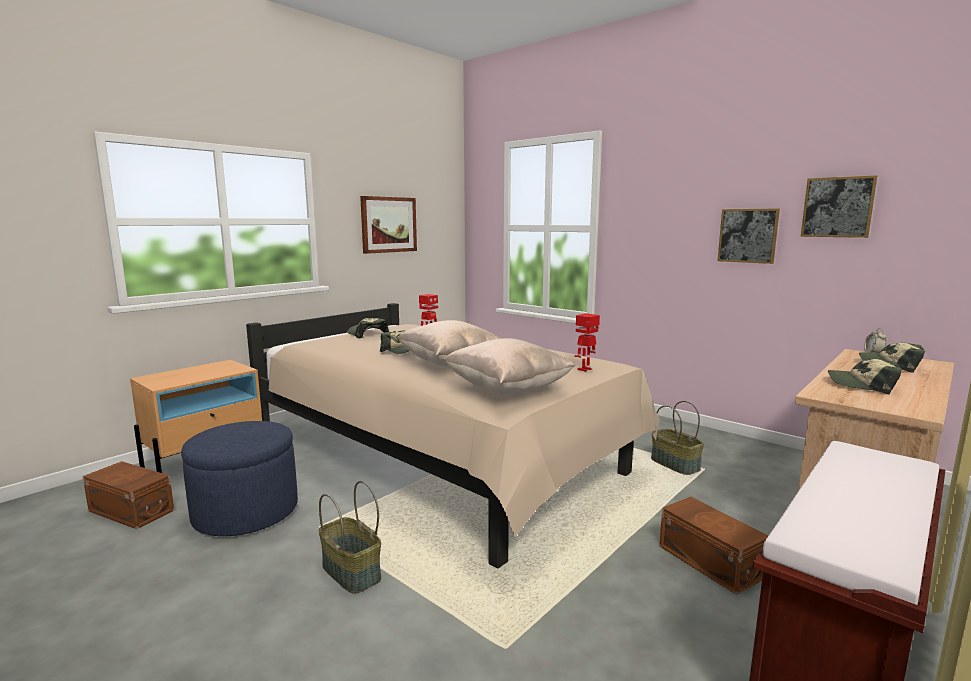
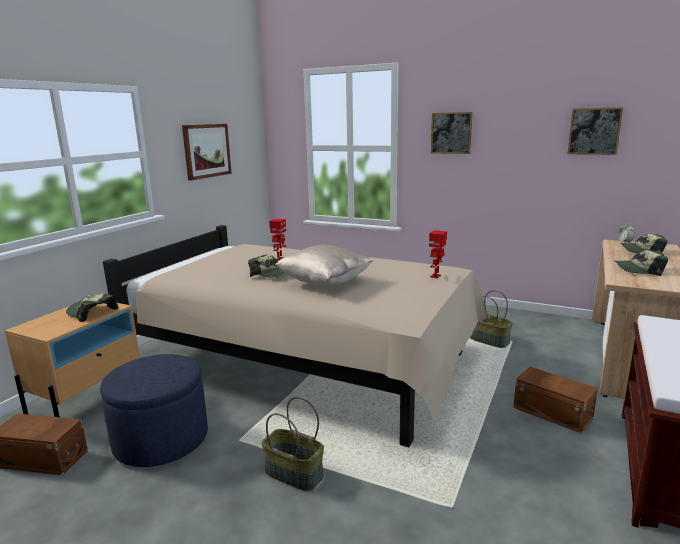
camera: 15 degrees left, 5 degrees up
(367, 334) = (217, 259): cap -> cap (91, 313)
(507, 390) = (394, 303): beige pillow -> none
(748, 235) = (526, 153): picture -> picture (451, 133)

